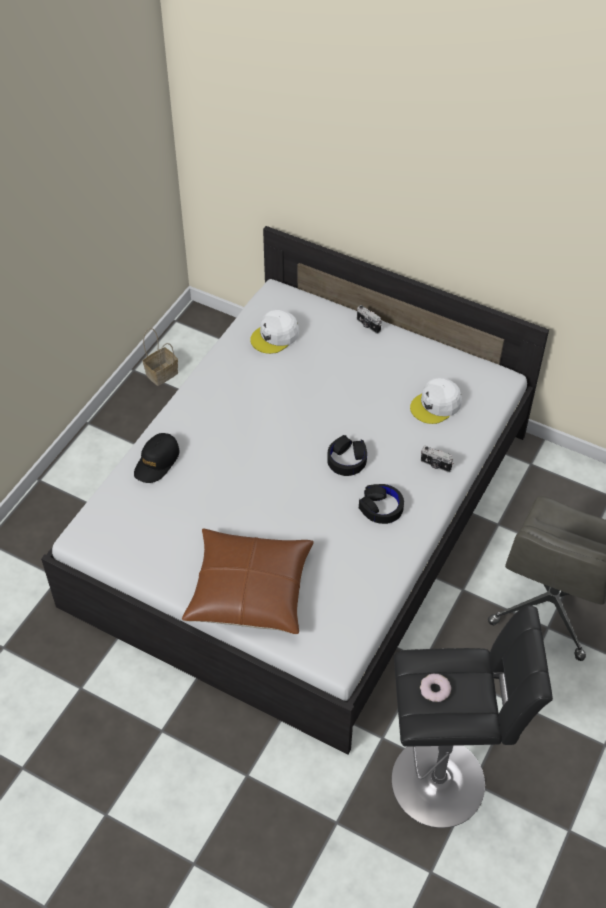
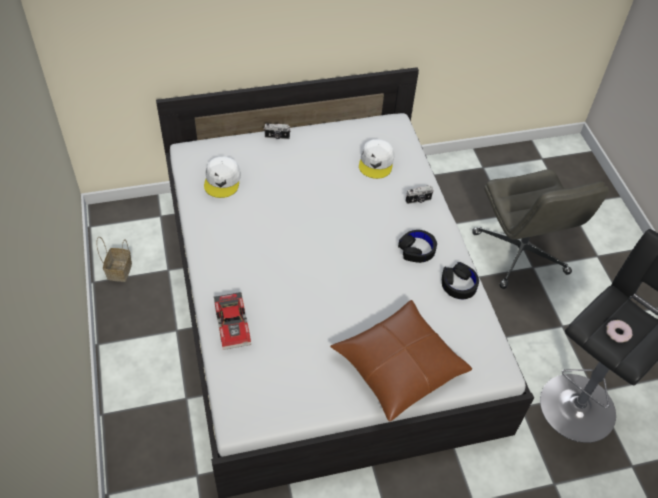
camera: 45 degrees left, 0 degrees up
(157, 462) = (234, 324): black cap -> toy car
(347, 460) = (362, 233): black headphones -> black headphones (458, 284)

